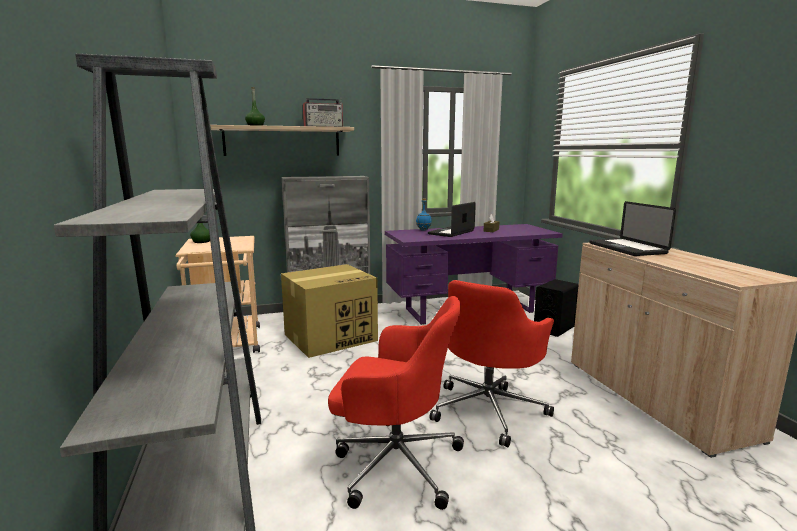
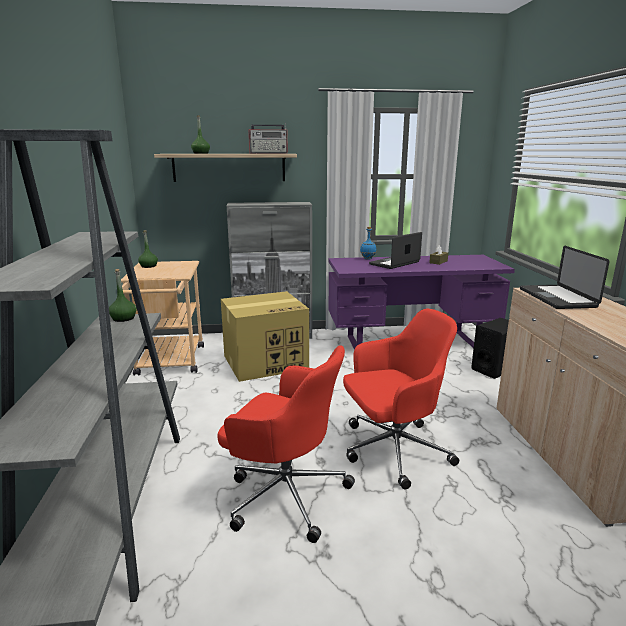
camera: 10 degrees right, 5 degrees up
(198, 288) = (123, 318): none -> green bottle
(489, 409) = (393, 450): red office chair -> red office chair turned 150 degrees counterclockwise

